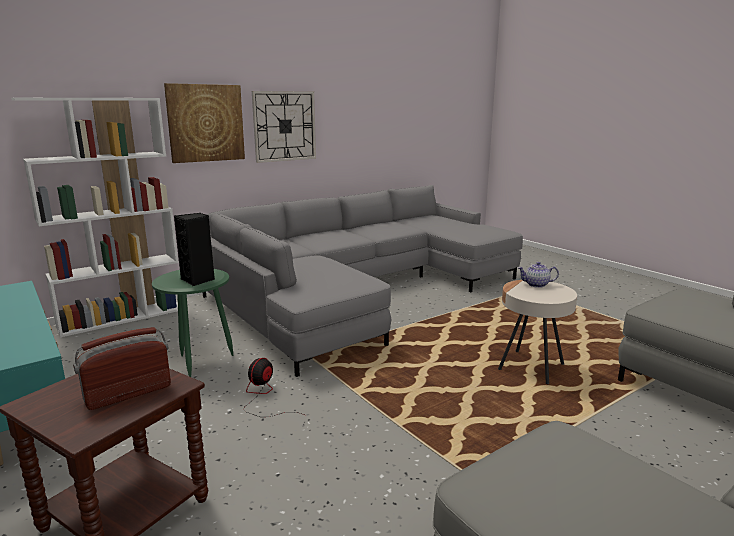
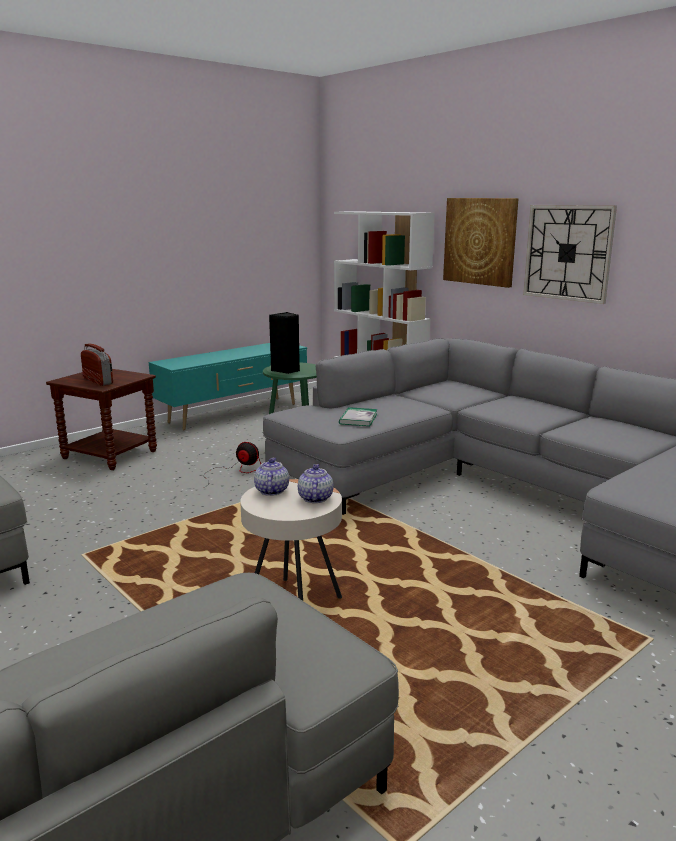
camera: 85 degrees right, 0 degrees up
(341, 275) = (358, 419): none -> book
(530, 295) = (271, 491): none -> teapot

